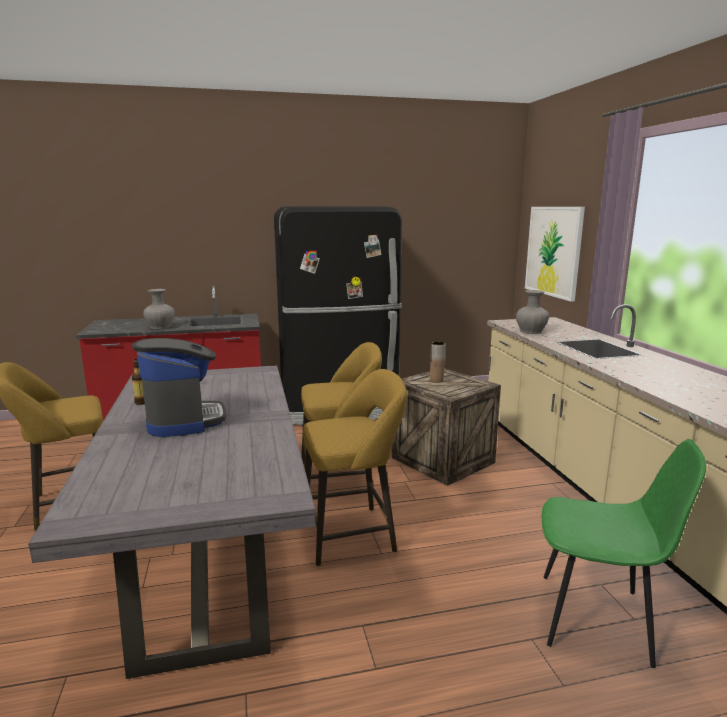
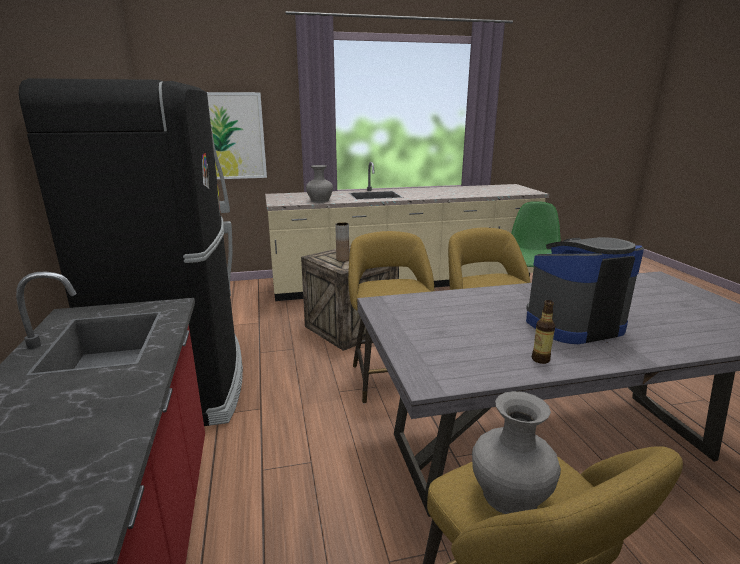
camera: 90 degrees left, 5 degrees up
(160, 327) = (109, 398): grey vase -> grey vase (510, 495)

